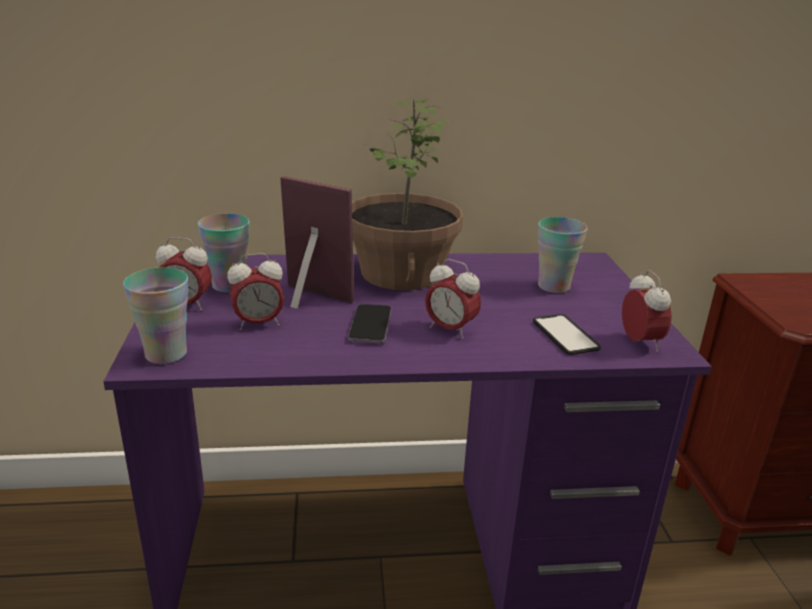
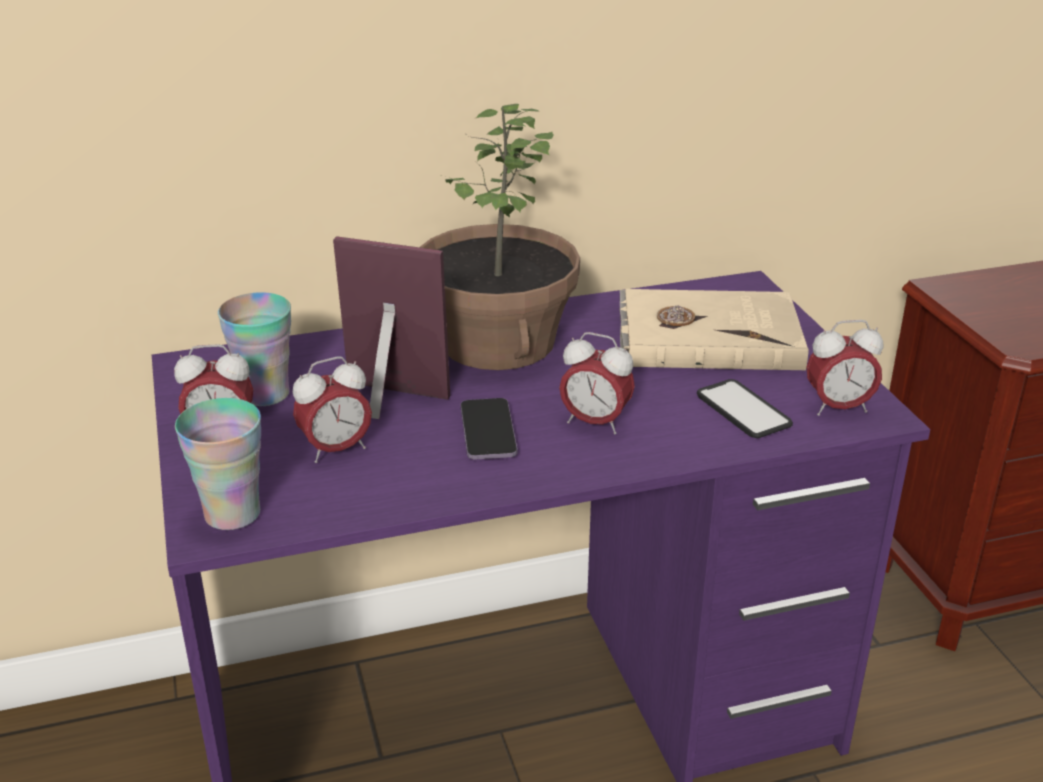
camera: 10 degrees left, 5 degrees up
(554, 286) = (708, 336): cup -> beige book
(640, 343) = (838, 408): alarm clock -> alarm clock turned 105 degrees clockwise

